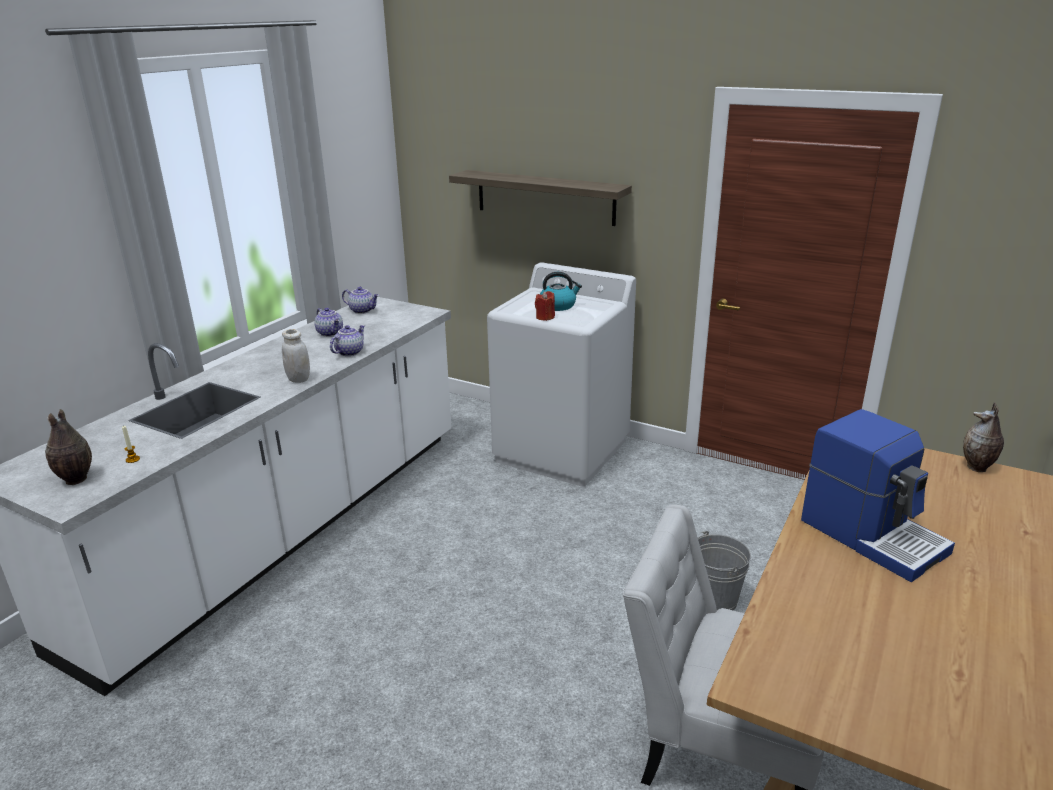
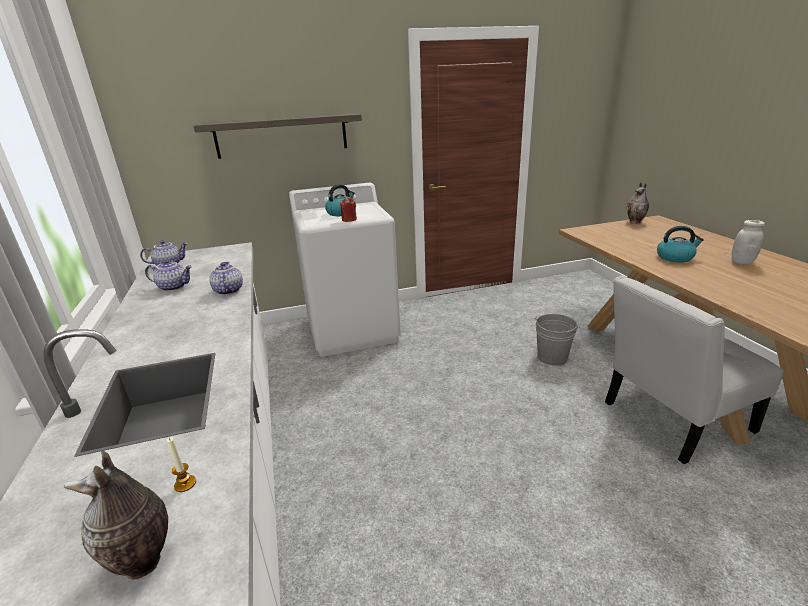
camera: 45 degrees left, 0 degrees up
(298, 379) = (224, 325): white jar -> white jar (742, 262)
(873, 535) = (675, 257): coffee machine -> kettle

